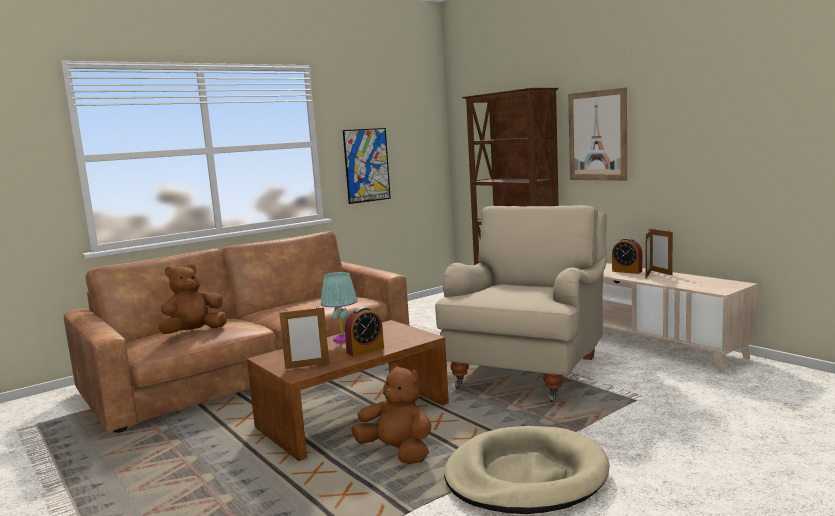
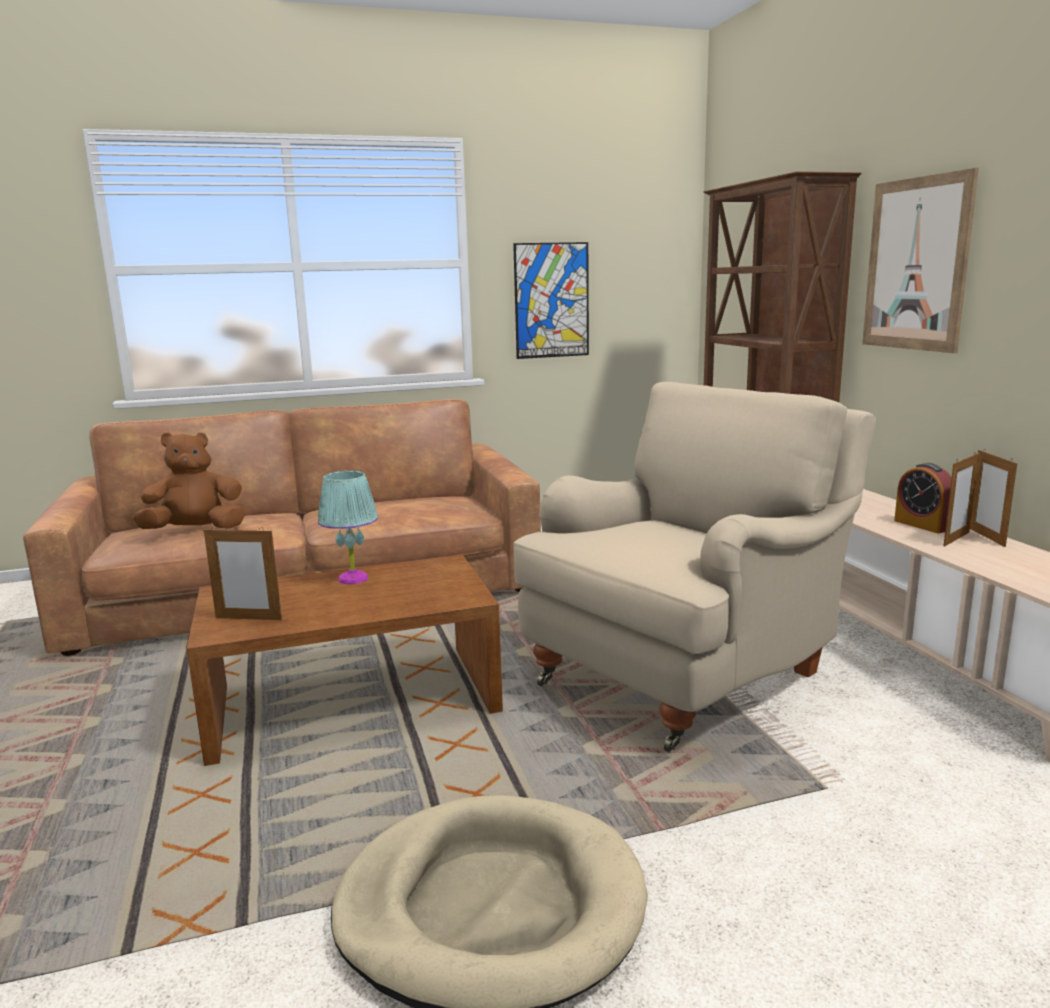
camera: 20 degrees right, 5 degrees up
(365, 350) = (357, 606): alarm clock -> none
(397, 452) = (344, 789): brown plush toy -> none

